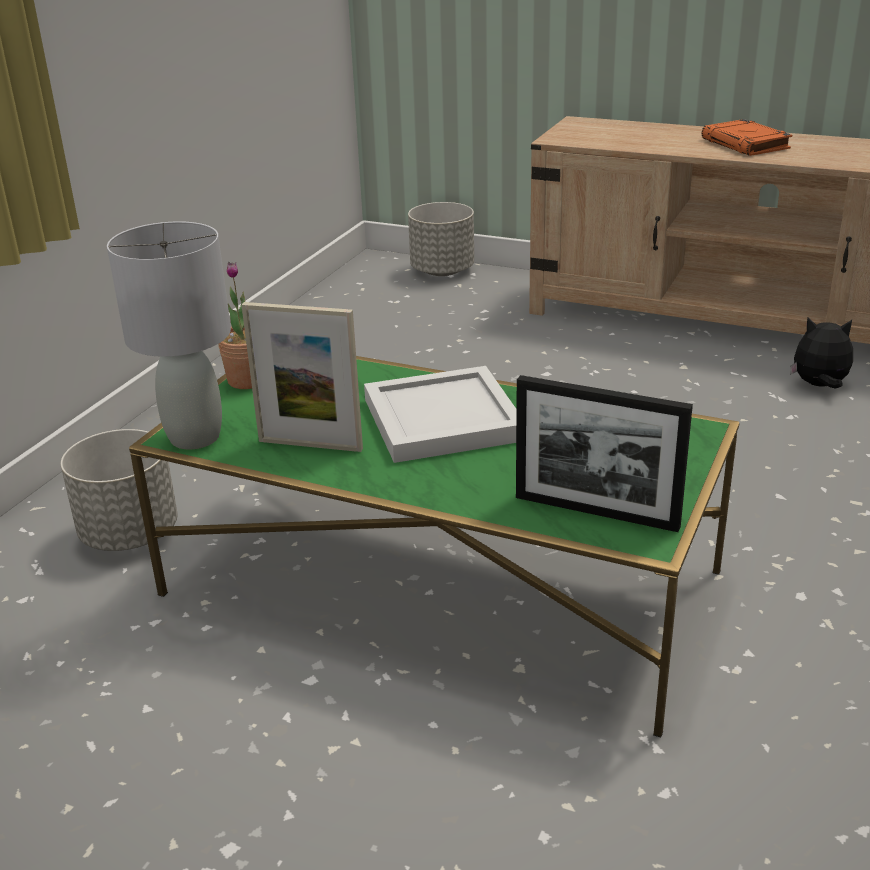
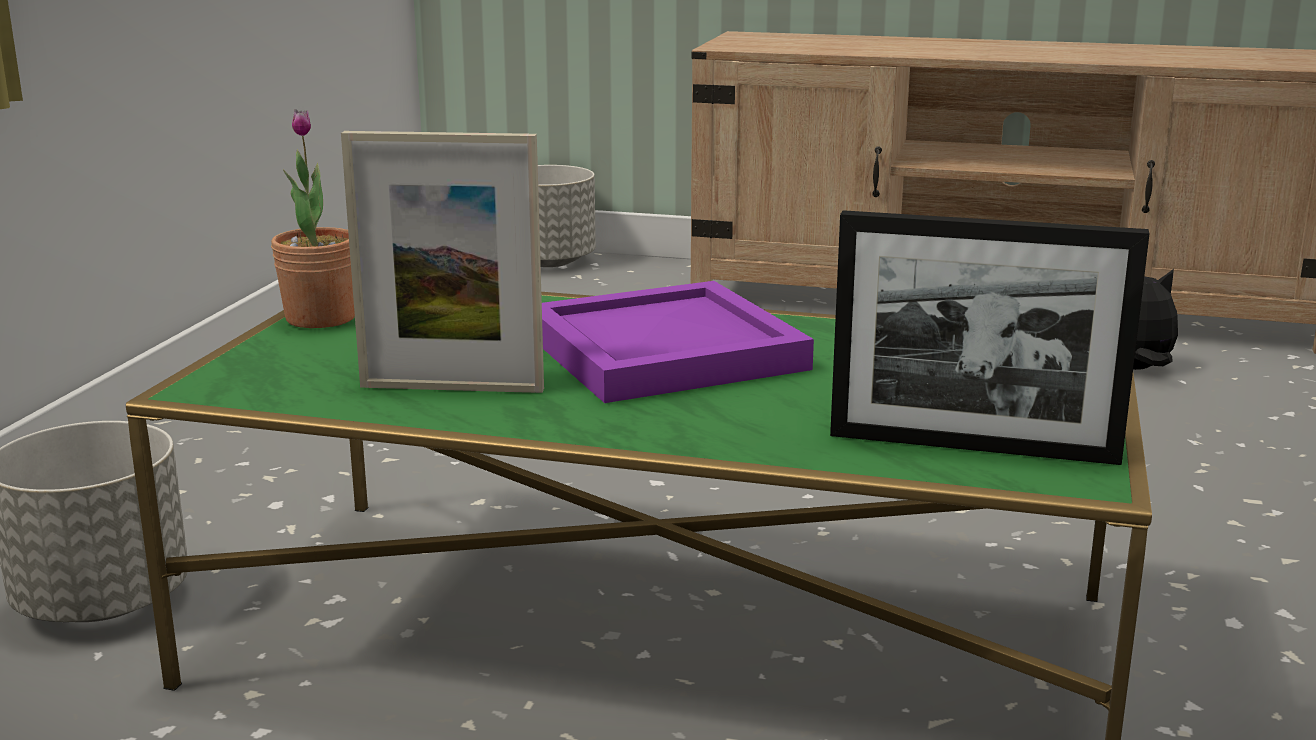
camera: 10 degrees left, 10 degrees down
(195, 437) = (246, 386): grey table lamp -> none
(445, 420) = (668, 351): white tray -> purple tray
(746, 144) = (991, 48): orange book -> none

